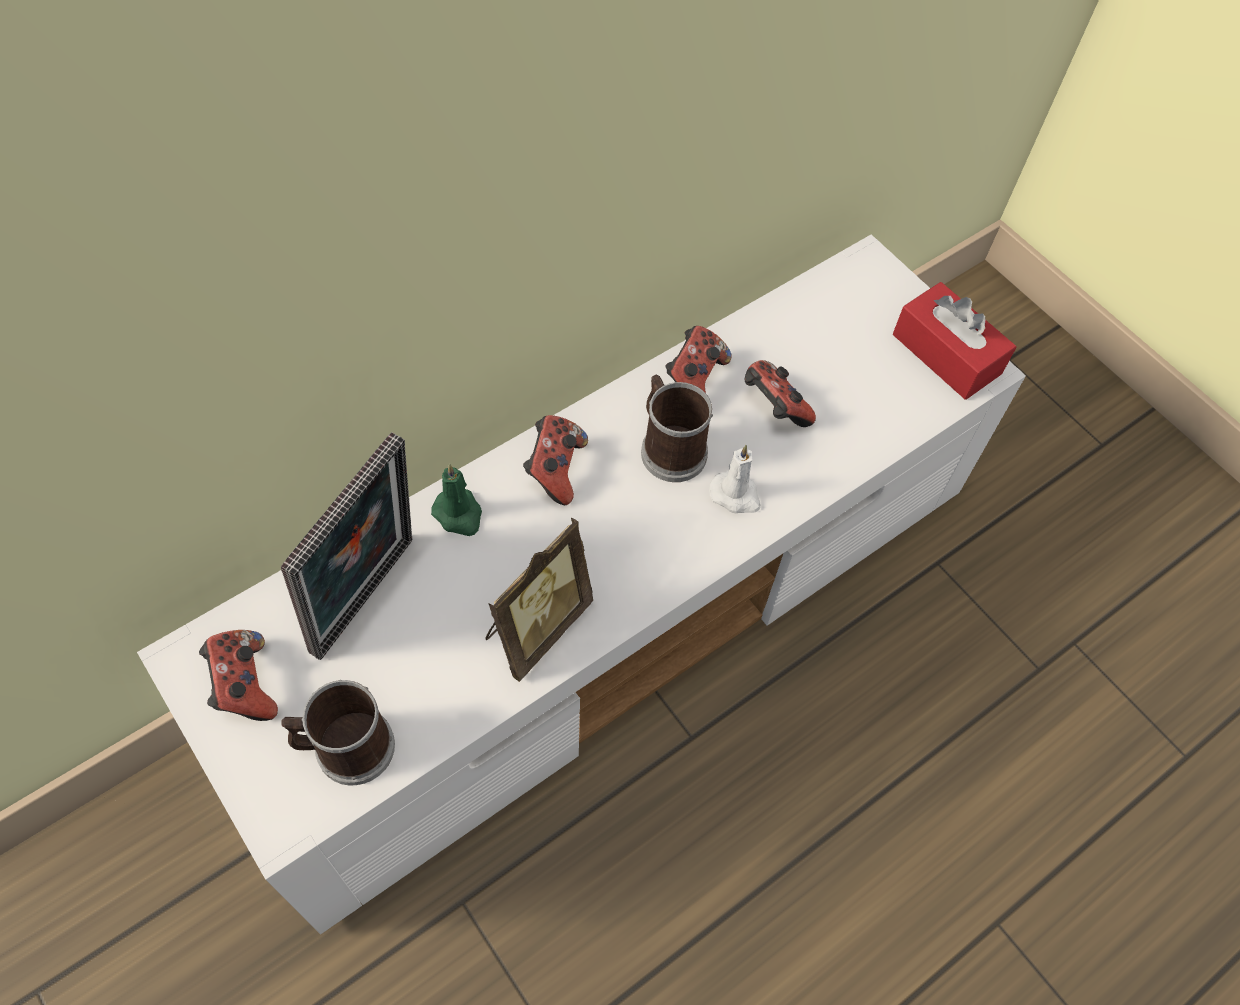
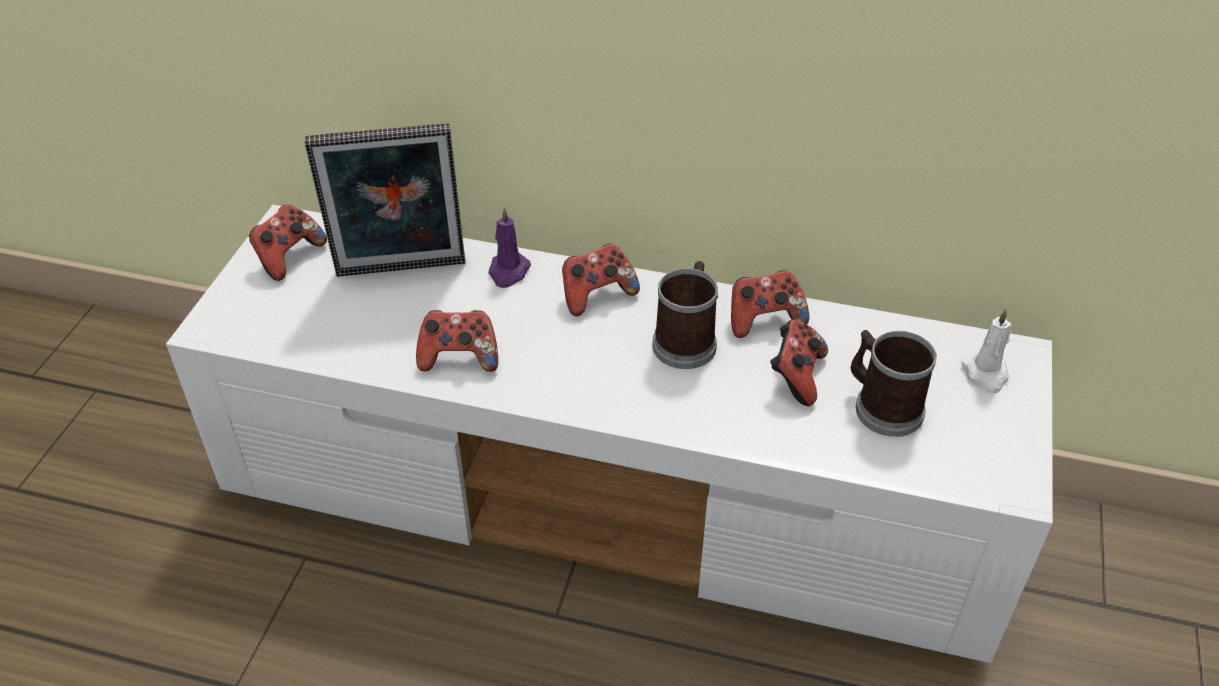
camera: 55 degrees right, 15 degrees down
(346, 748) = (284, 324): mug -> mug (882, 406)
(459, 514) = (508, 272): green candle -> purple candle
(535, 626) = (459, 358): picture frame -> game controller
(736, 495) = (689, 400): white candle -> white candle (985, 374)
(946, 354) = (996, 454): red tissue box -> none

